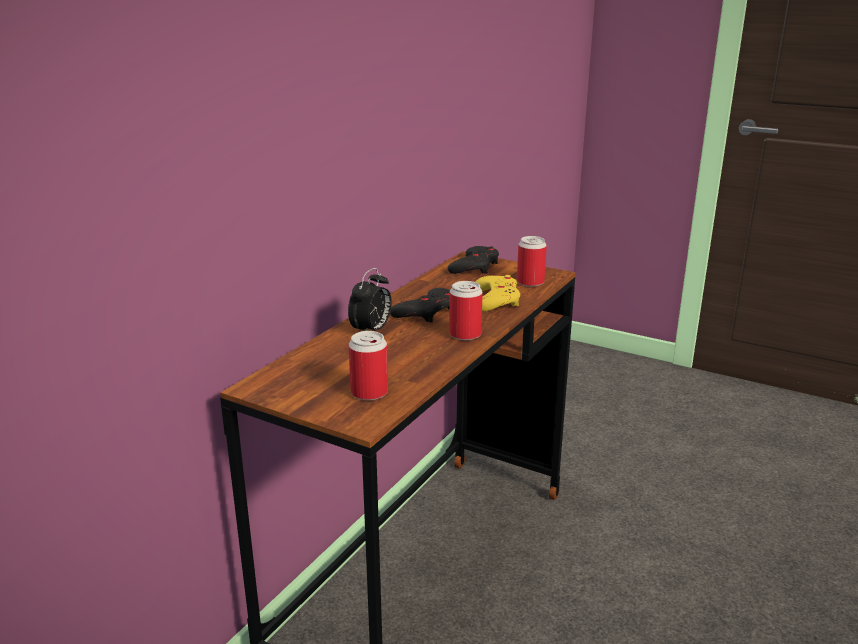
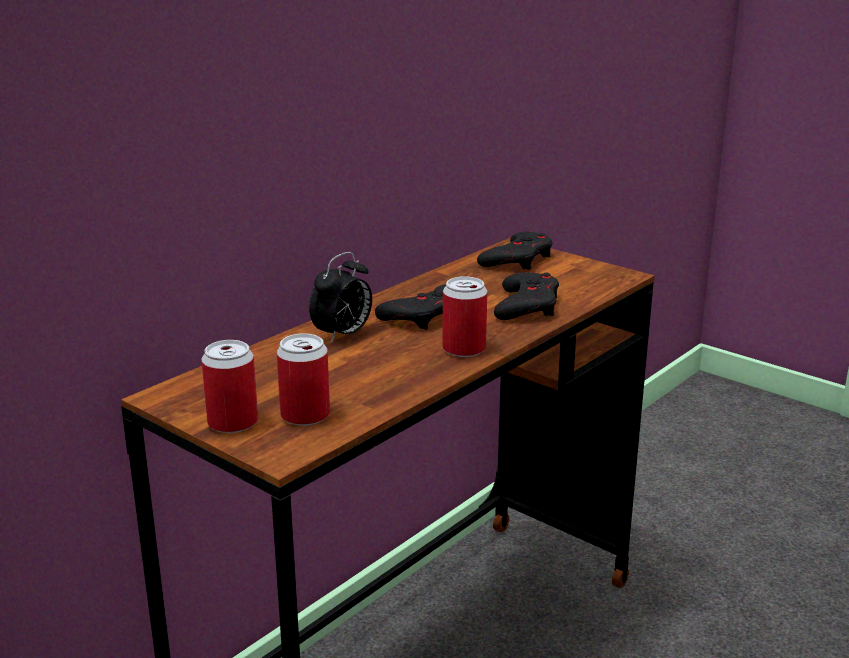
camera: 10 degrees right, 0 degrees up
(496, 299) = (527, 305): yellow game controller -> black game controller
(530, 282) = (584, 285): can -> can (233, 423)

